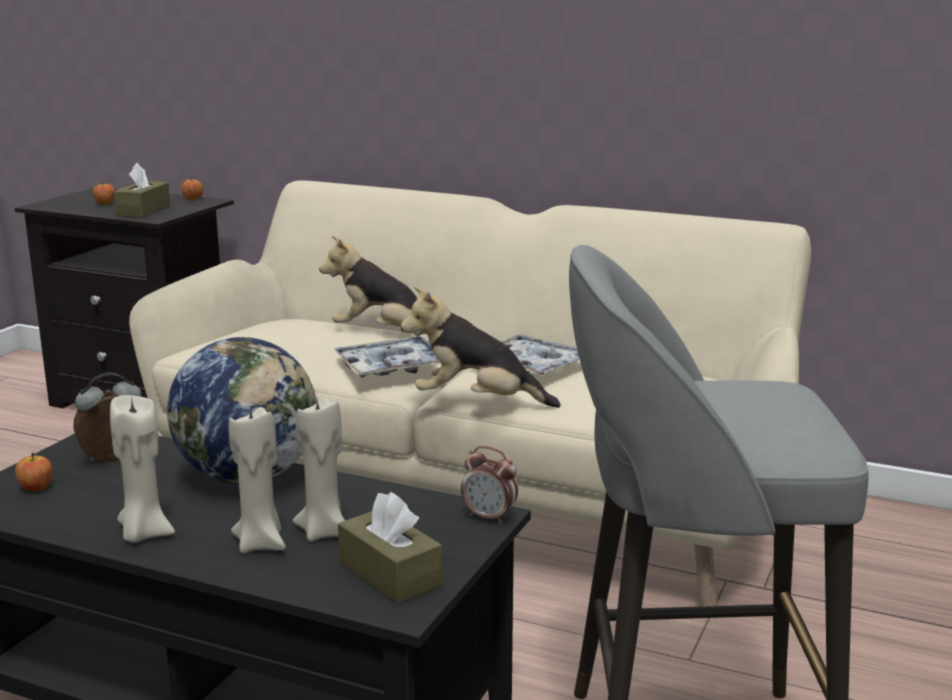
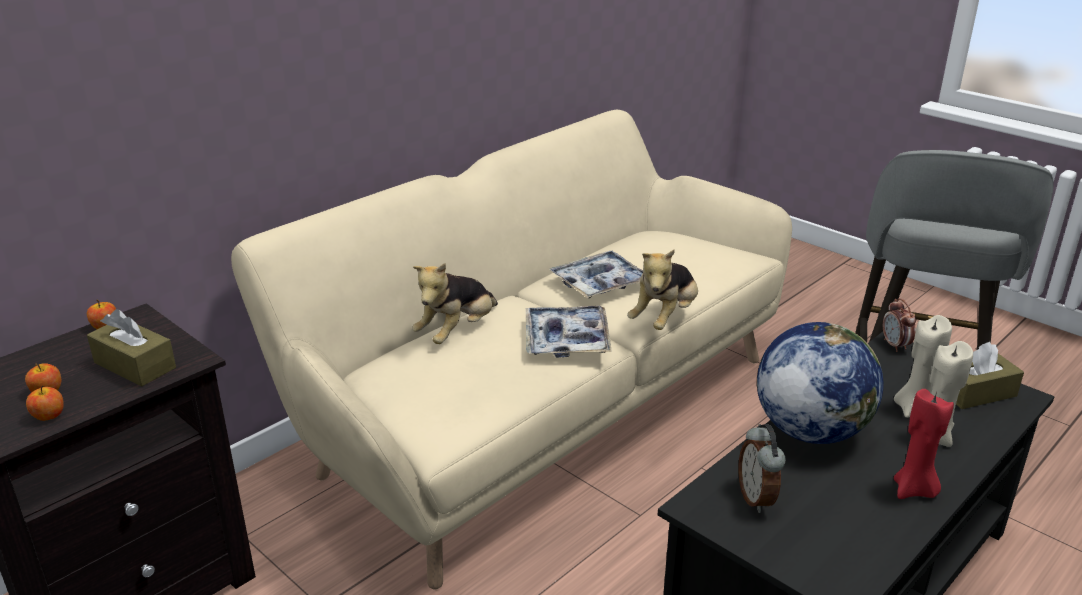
camera: 70 degrees left, 10 degrees up
(36, 487) = (814, 548): apple -> apple (49, 416)
(144, 533) = (914, 490): beige candle -> red candle
(489, 517) = (895, 345): alarm clock -> alarm clock turned 120 degrees clockwise

